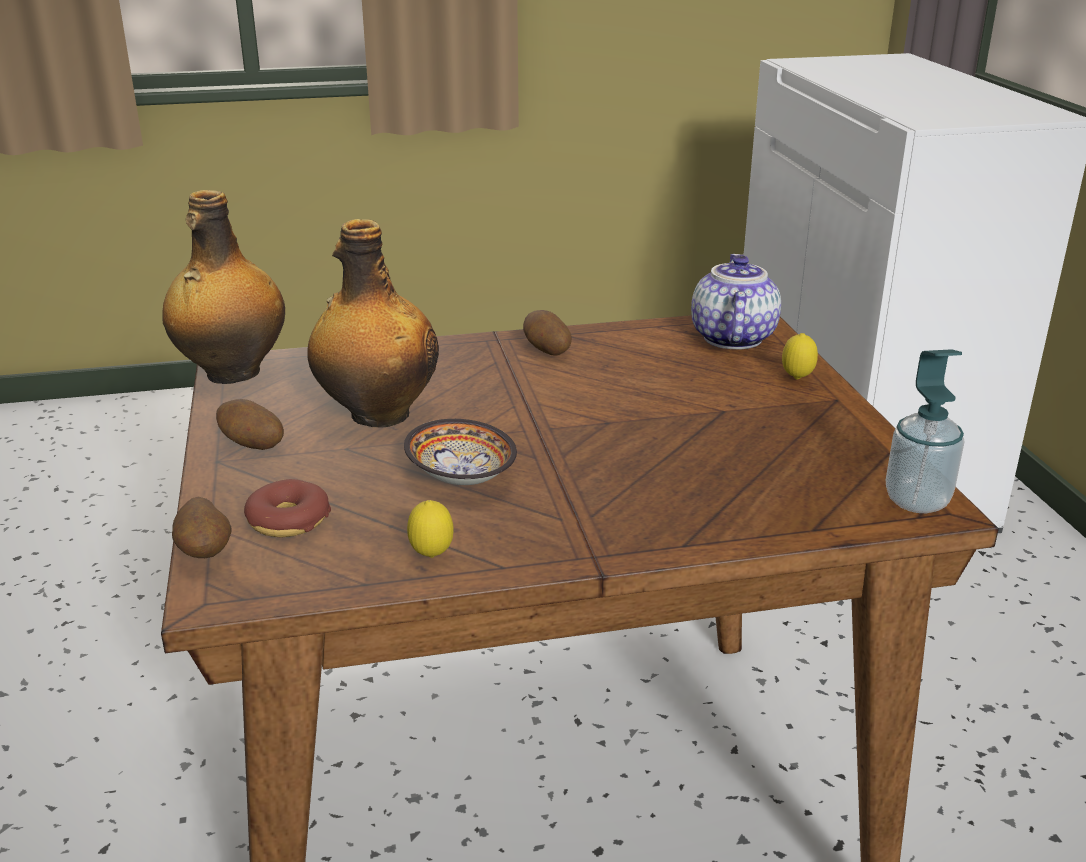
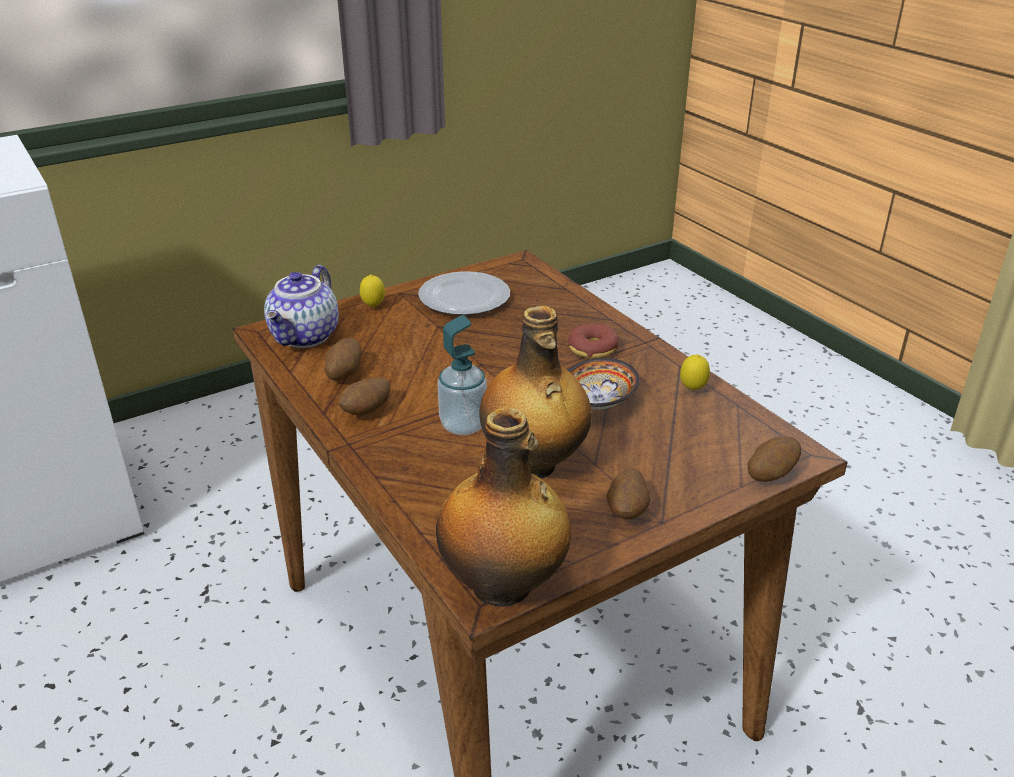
camera: 110 degrees left, 5 degrees up
(288, 521) = (706, 454): donut -> donut (592, 349)
(633, 348) = (343, 374): none -> potato
(730, 338) = (306, 337): teapot -> teapot turned 60 degrees counterclockwise
(801, 439) = (464, 299): none -> plate
(917, 501) = (516, 266): soap dispenser -> soap dispenser (463, 425)

